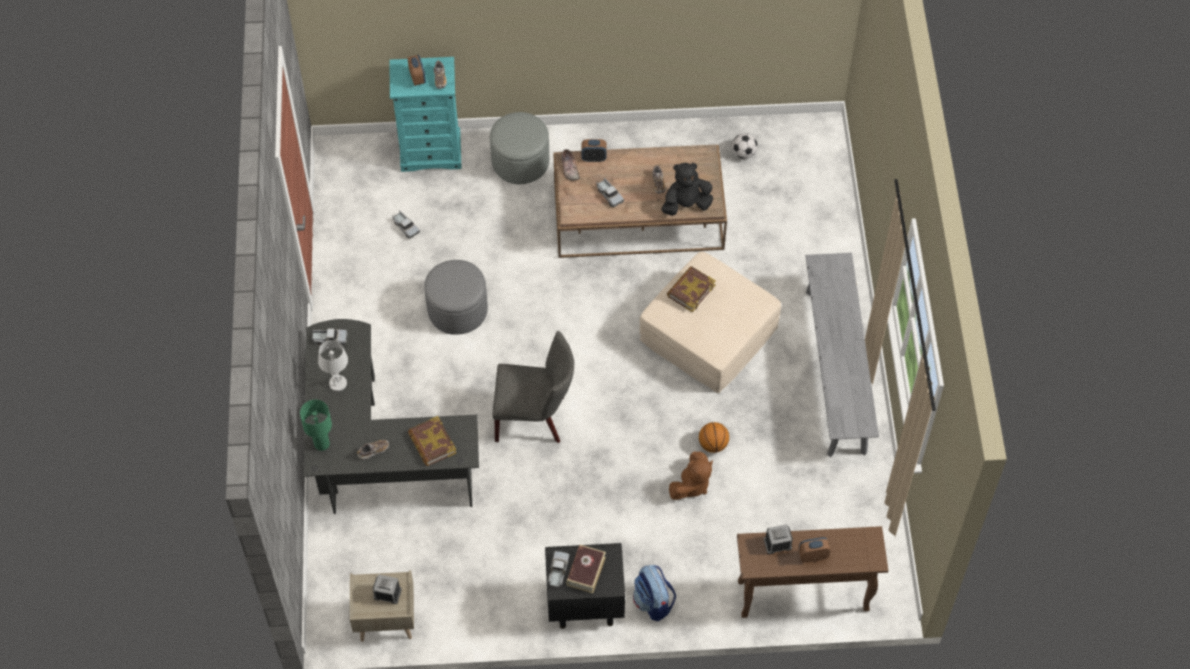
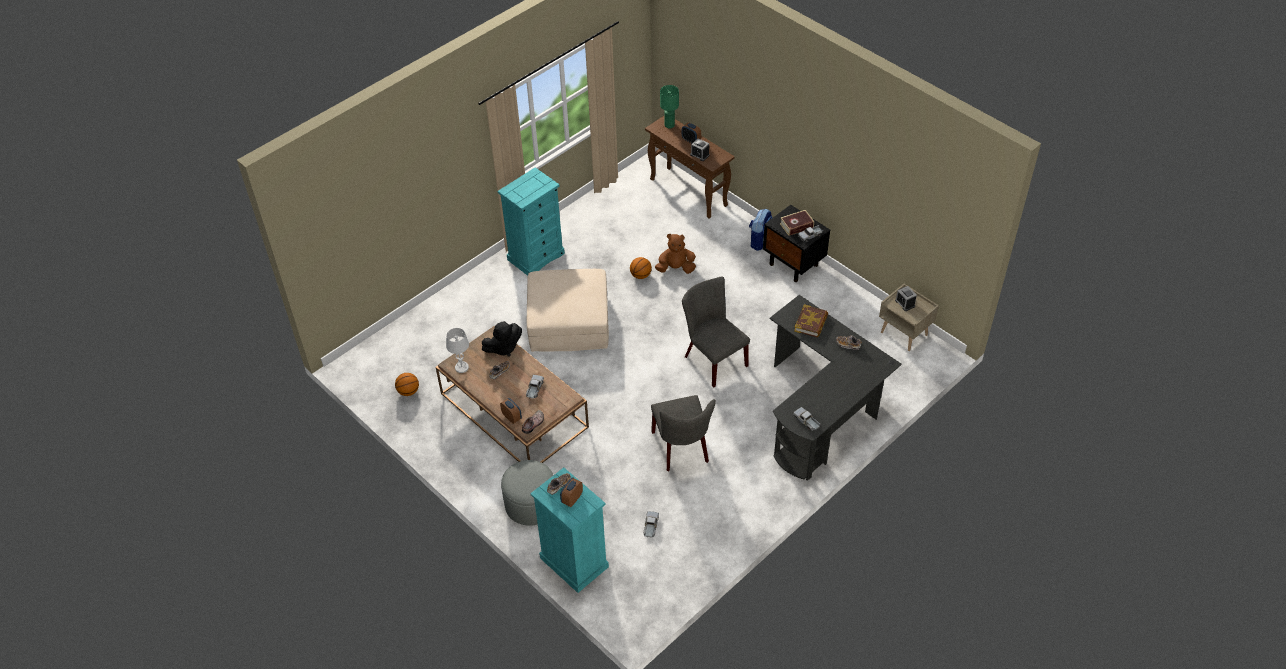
camera: 130 degrees left, 10 degrees down
(321, 444) = (874, 371): green table lamp -> green table lamp (669, 125)
(338, 383) = (829, 394): white table lamp -> white table lamp (461, 368)
(457, 309) = (682, 449): grey ottoman -> grey chair
(686, 204) = (503, 348): black plush toy -> black plush toy turned 60 degrees counterclockwise
(690, 290) = (566, 308): book -> none
(743, 153) = (408, 391): football -> basketball
(835, 370) = (536, 256): grey bench -> turquoise dresser

